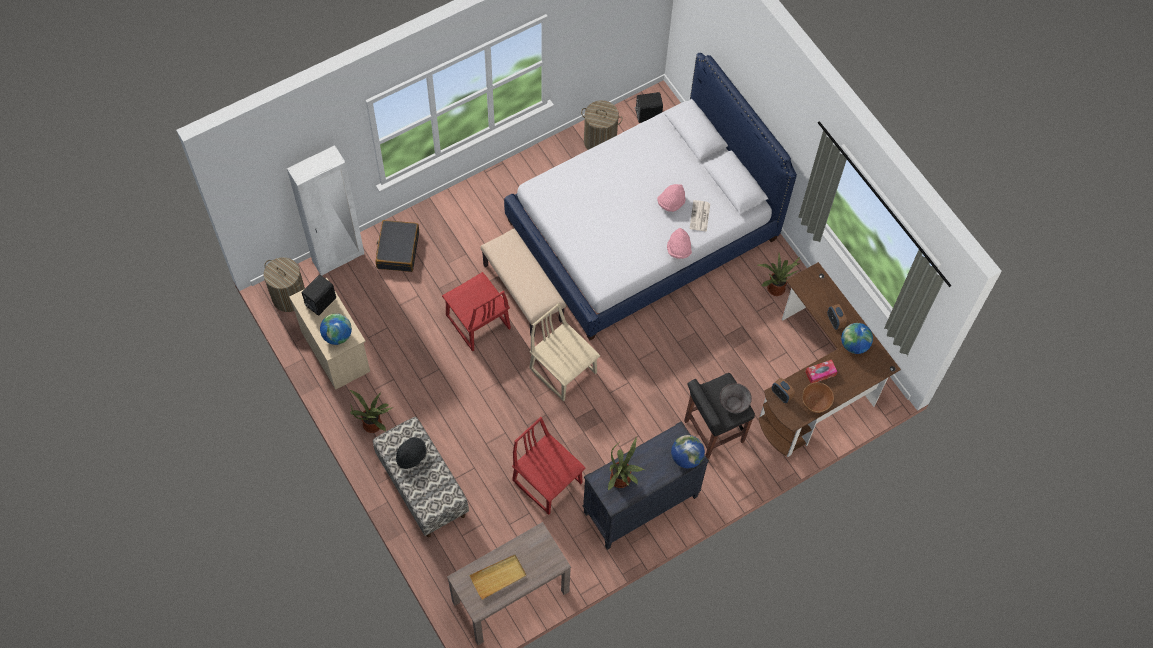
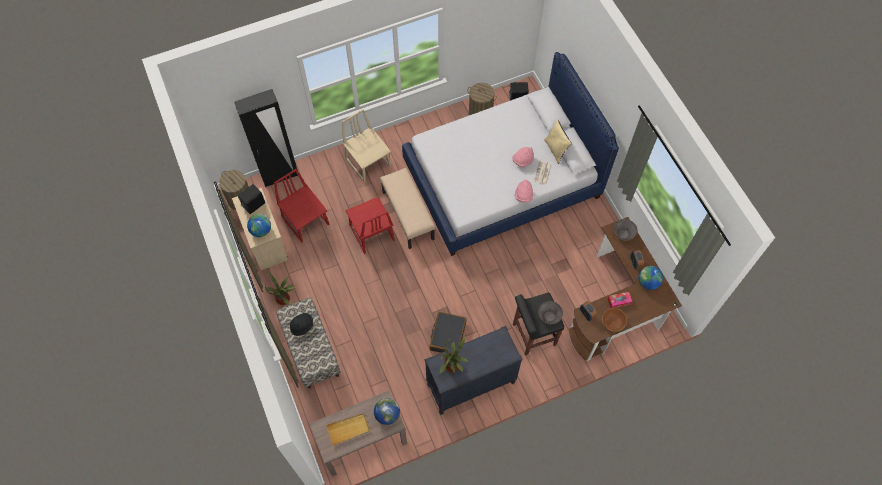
camera: 10 degrees right, 0 degrees up
(338, 258) = (280, 176): white wardrobe -> black wardrobe
(397, 250) = (323, 175): black suitcase -> black suitcase (447, 336)
(548, 481) = (404, 357): red chair -> red chair (306, 220)
(563, 370) = (428, 275): beige chair -> beige chair (368, 162)
(686, 457) = (505, 354): globe -> globe (387, 414)
(713, 183) = (556, 150): none -> beige pillow
(776, 287) = (595, 232): potted plant -> none
(815, 285) = (623, 234): none -> grey bowl

